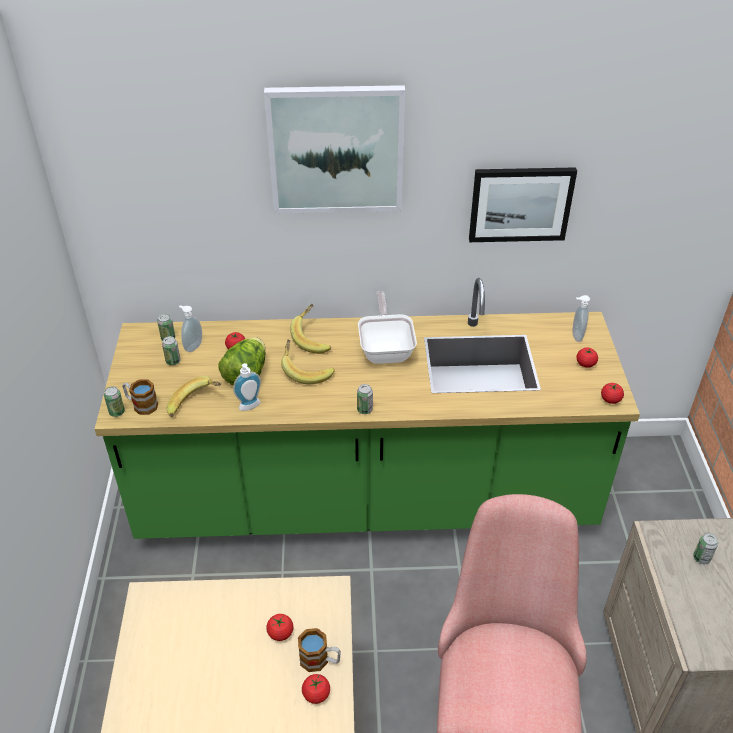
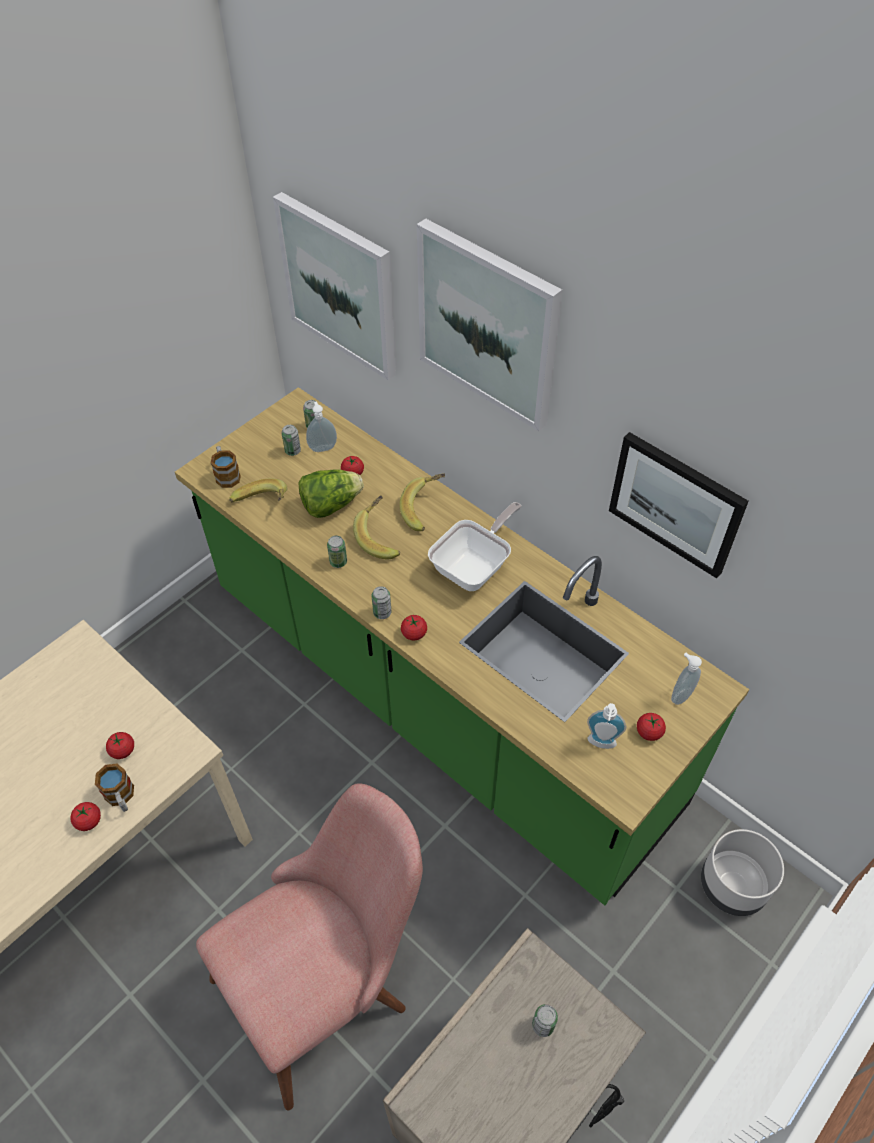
camera: 45 degrees right, 10 degrees up
(117, 412) = (204, 468): can -> can (338, 562)
(168, 195) = (340, 285): none -> picture
(250, 407) = (298, 539): soap dispenser -> soap dispenser (601, 744)
(610, 399) = (622, 790): tomato -> tomato (414, 633)
(635, 468) = (732, 886): none -> grey planter

